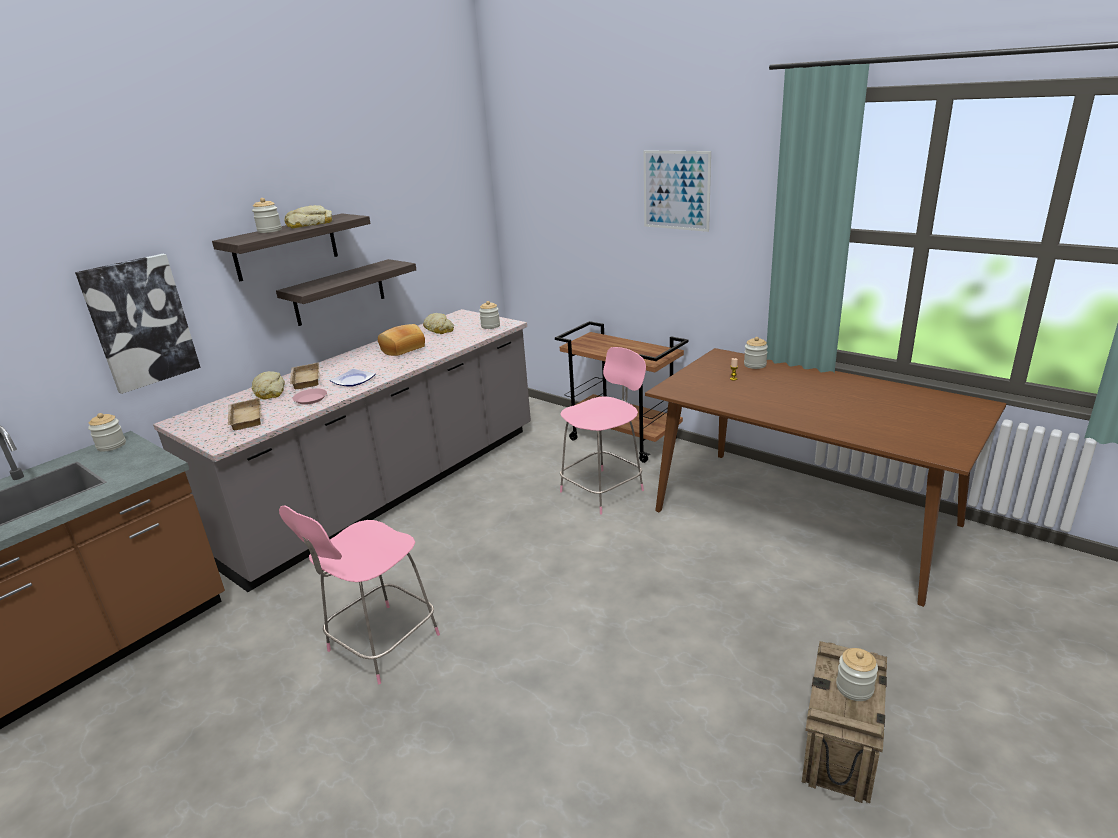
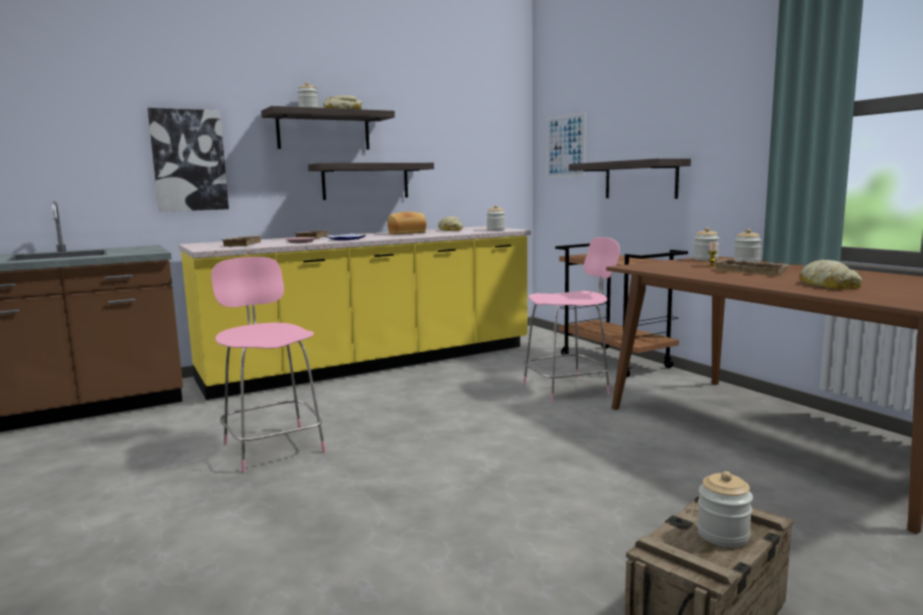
camera: 20 degrees right, 15 degrees down
(111, 445) = (137, 247): jar -> jar (705, 259)
(269, 391) = (278, 239): bread -> bread (829, 285)
(380, 645) = (273, 446): pink chair -> pink chair turned 90 degrees clockwise
(389, 490) = (372, 363): grey counter -> yellow counter
(632, 265) = (640, 180): none -> shelf
(676, 190) = (682, 95): picture -> picture (565, 146)
(774, 390) = (752, 271): none -> beige tray

